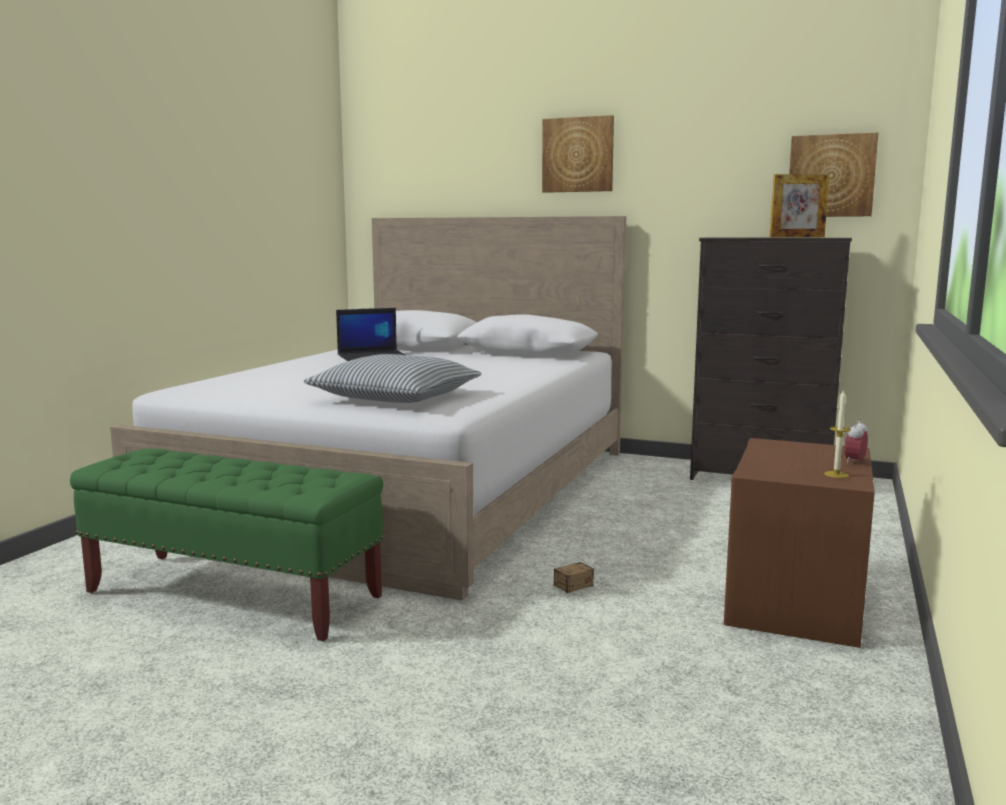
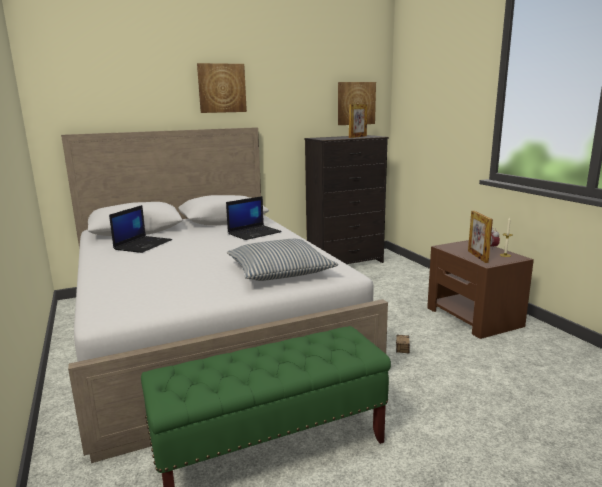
camera: 45 degrees left, 5 degrees up
(509, 367) = (254, 233): none -> laptop
(776, 463) = (477, 256): none -> picture frame

